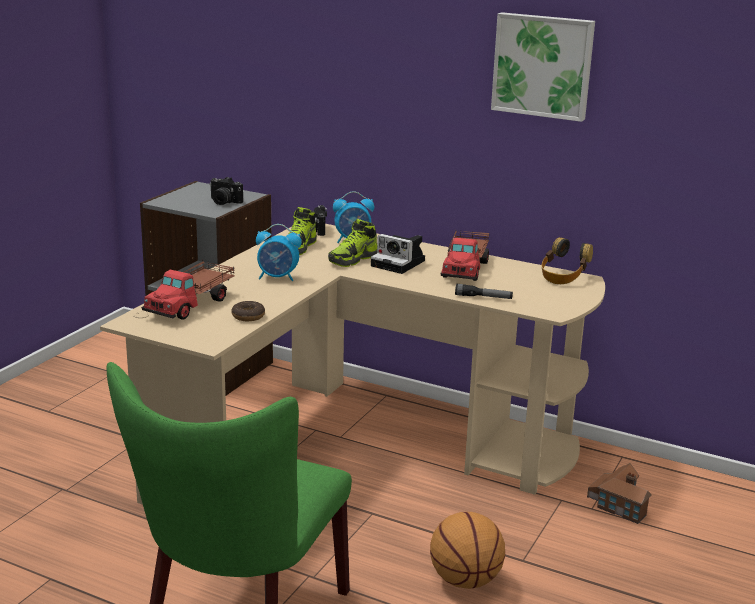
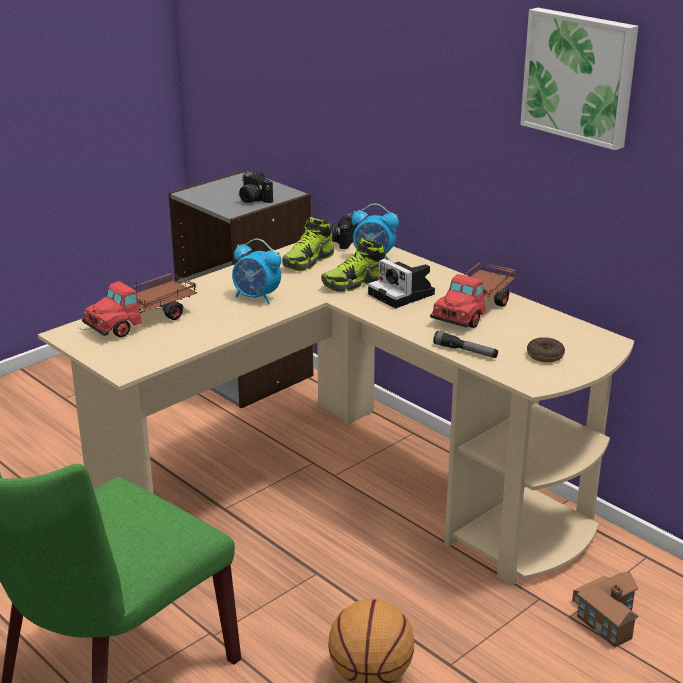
camera: 20 degrees right, 5 degrees up
(248, 316) = (190, 342): donut -> donut (545, 355)
(563, 277) = (583, 336): headphones -> none

